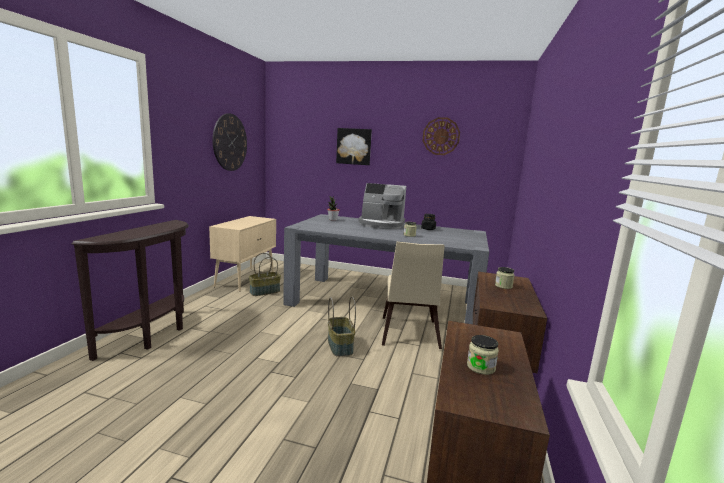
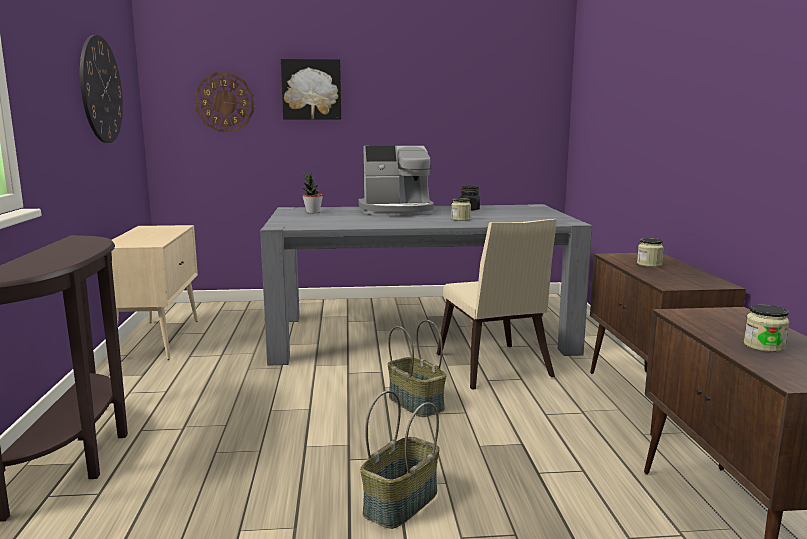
camera: 20 degrees left, 0 degrees up
(264, 292) = (214, 353): basket -> basket (401, 504)
(441, 136) = (452, 66): wall clock -> wall clock (225, 102)

